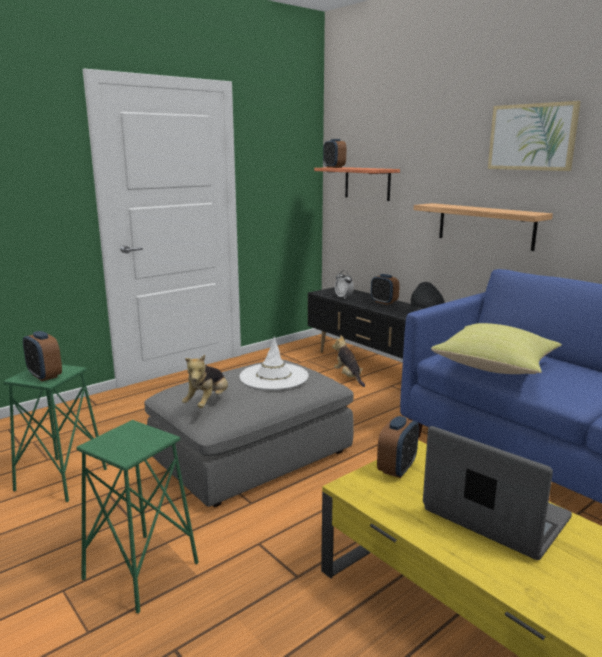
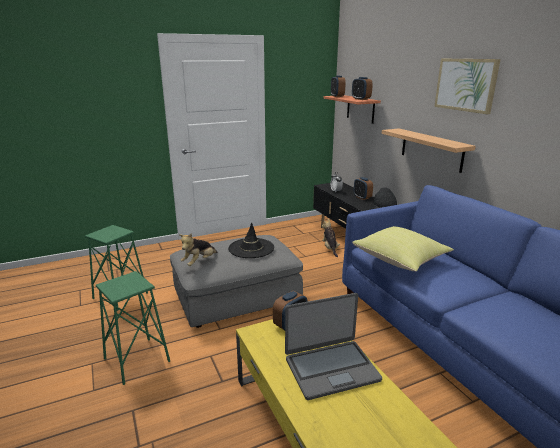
camera: 15 degrees right, 5 degrees up
(45, 376) = (108, 234): alarm clock -> alarm clock (361, 99)
(273, 377) = (251, 248): white hat -> black hat
(494, 515) = (331, 368): laptop -> laptop turned 105 degrees clockwise

